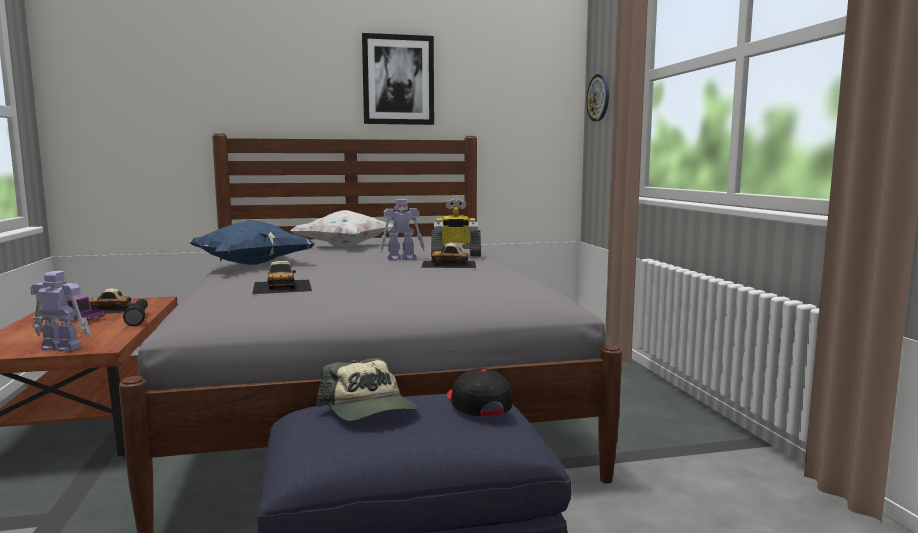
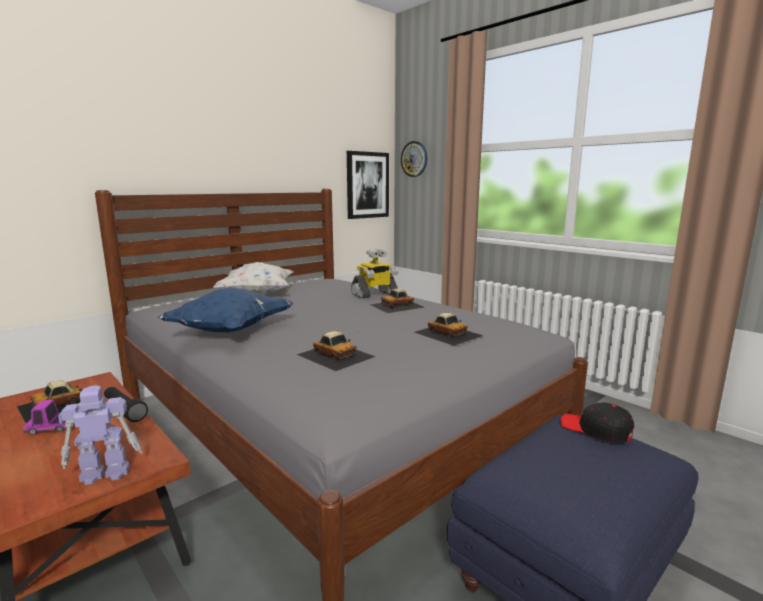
camera: 30 degrees left, 5 degrees up
(369, 409) = (550, 459): cap -> none
(398, 80) = (266, 138): picture -> picture (367, 185)
(402, 259) = (347, 304): toy robot -> none
(432, 286) = (448, 333): none -> toy car

